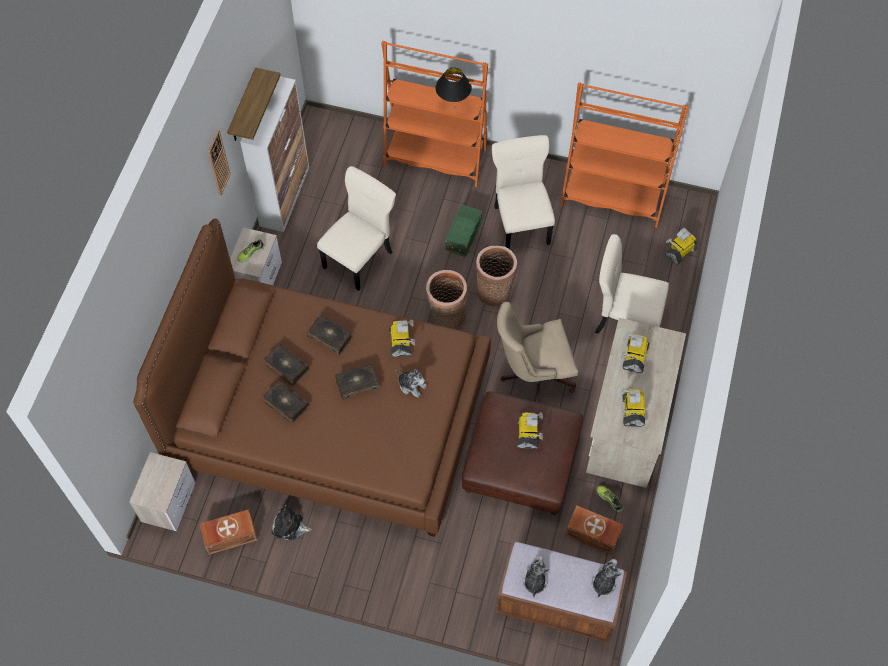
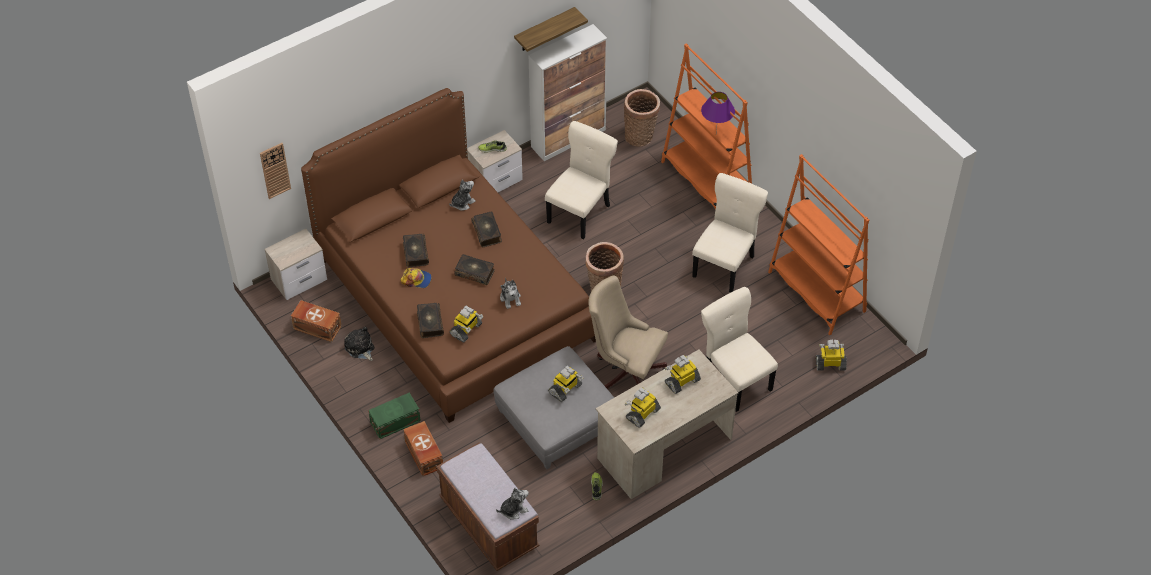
camera: 40 degrees right, 10 degrees down
(218, 162) = (492, 53): wall clock -> wall clock (275, 170)
(286, 367) = (439, 231): book -> book (429, 323)
(311, 429) = (416, 279): none -> cap
(360, 258) = (580, 212): beige chair -> beige chair turned 45 degrees counterclockwise
(401, 343) = (531, 267): toy robot -> toy robot (466, 330)
(453, 111) = (715, 135): black table lamp -> purple table lamp
(464, 236) = (672, 246): green storage box -> green storage box (396, 422)
(494, 291) = (656, 297): basket -> basket (640, 136)
(520, 462) = (557, 419): brown ottoman -> grey ottoman
(534, 581) = (467, 474): plush toy -> plush toy (462, 203)
(593, 535) = (560, 501): brown storage box -> brown storage box (423, 455)

